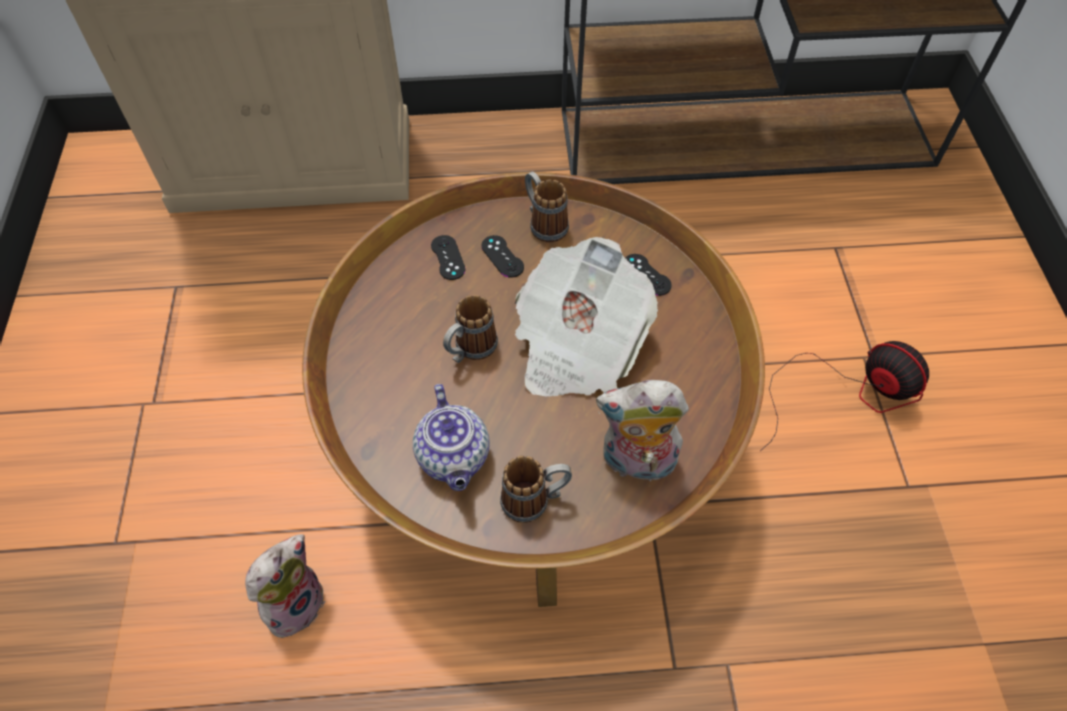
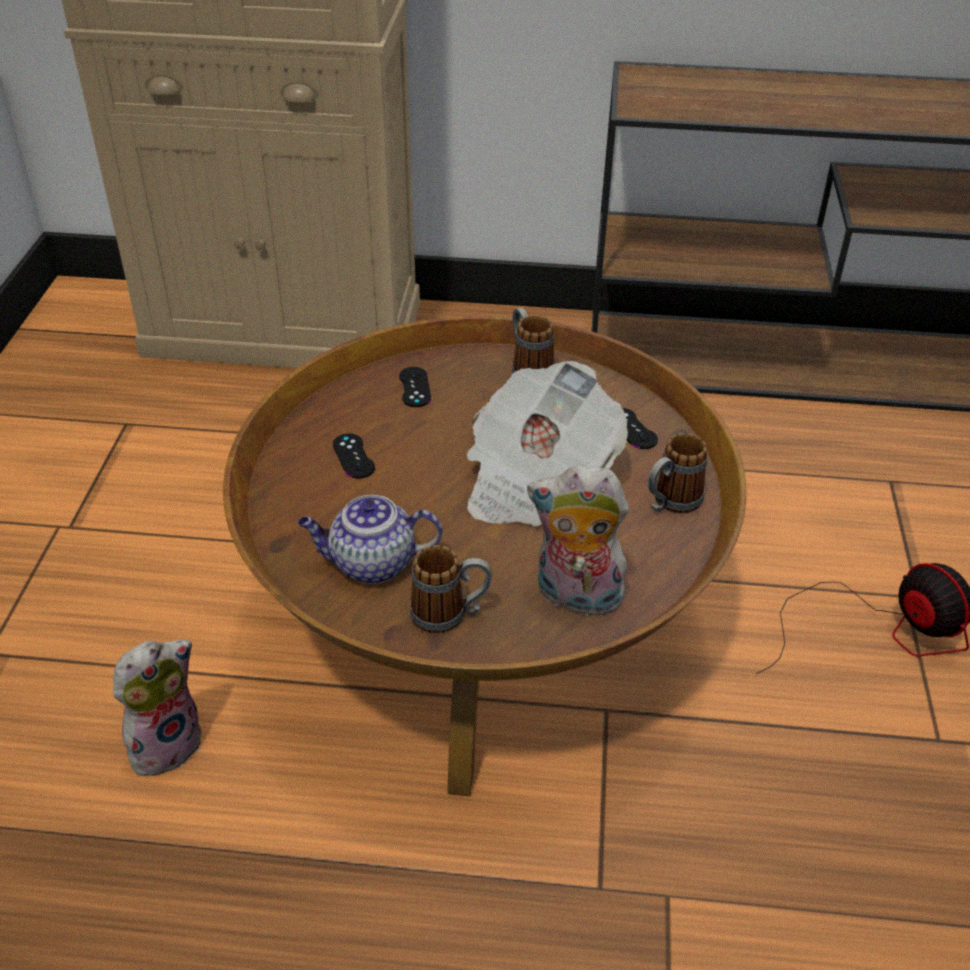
camera: 10 degrees right, 15 degrees down
(455, 458) = (371, 564): teapot -> teapot turned 90 degrees clockwise
(470, 350) = (416, 470): mug -> mug (670, 503)
(502, 256) = (474, 393): black game controller -> black game controller (353, 456)

